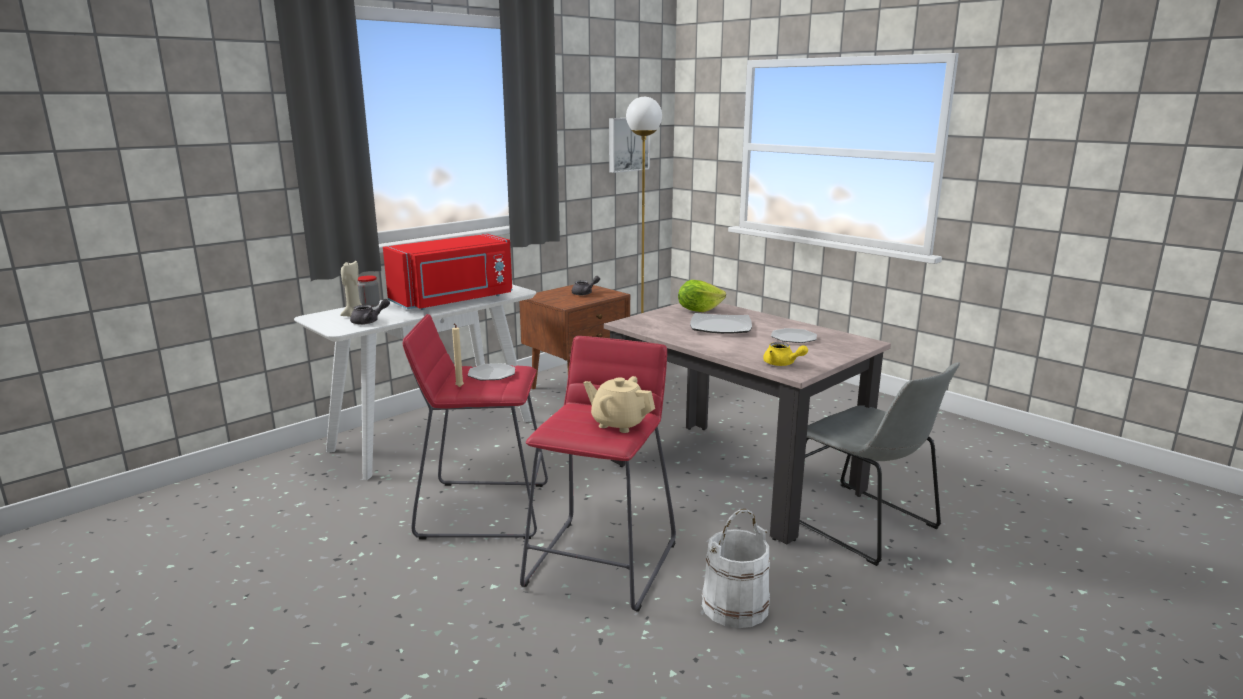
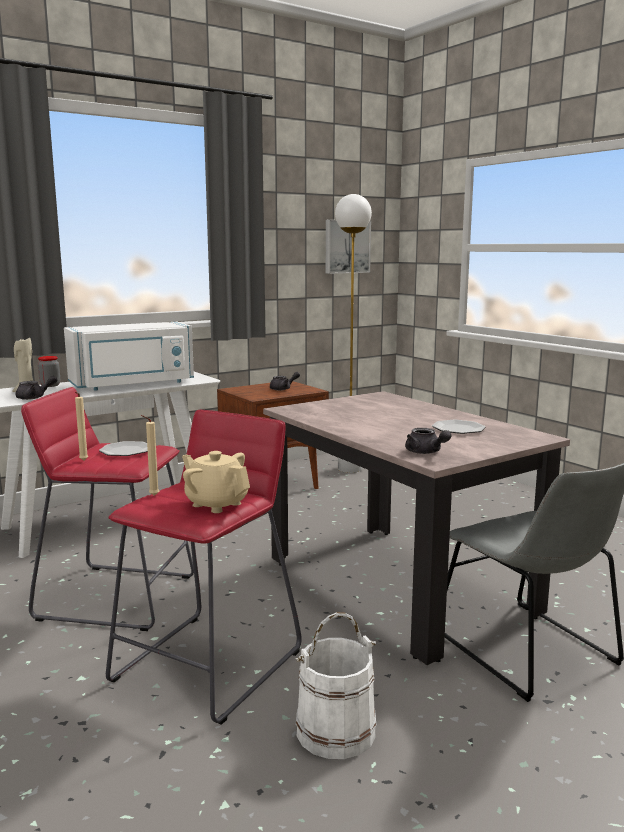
camera: 10 degrees right, 5 degrees down
(454, 300) = (133, 384): red microwave -> white microwave
(555, 419) = (152, 496): none -> beige candle
(698, 310) = (372, 401): lettuce -> none
(720, 327) = (383, 416): plate -> none
(782, 364) = (426, 452): yellow teapot -> grey teapot

